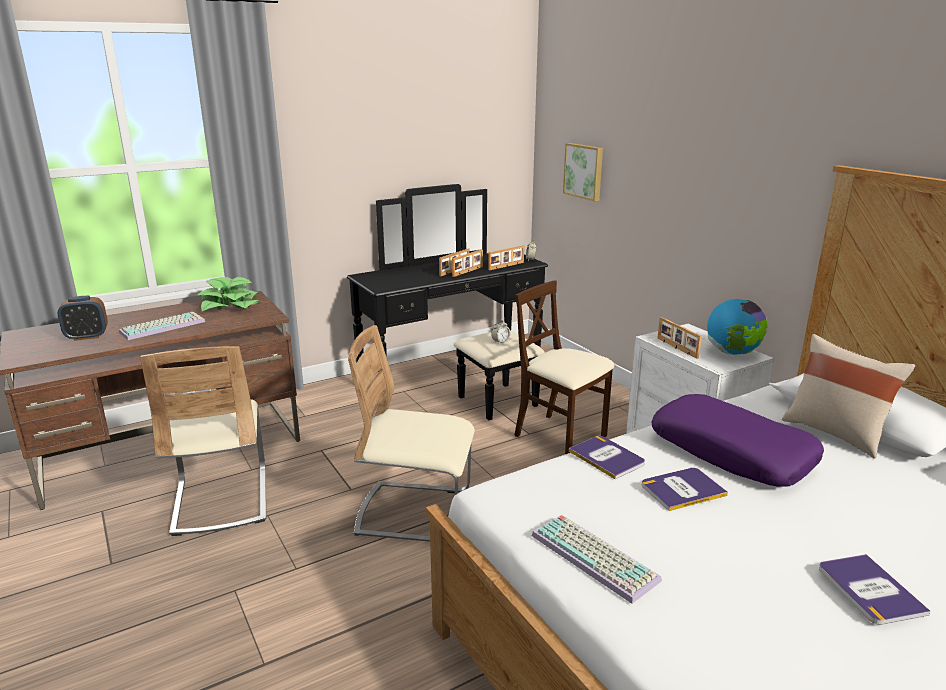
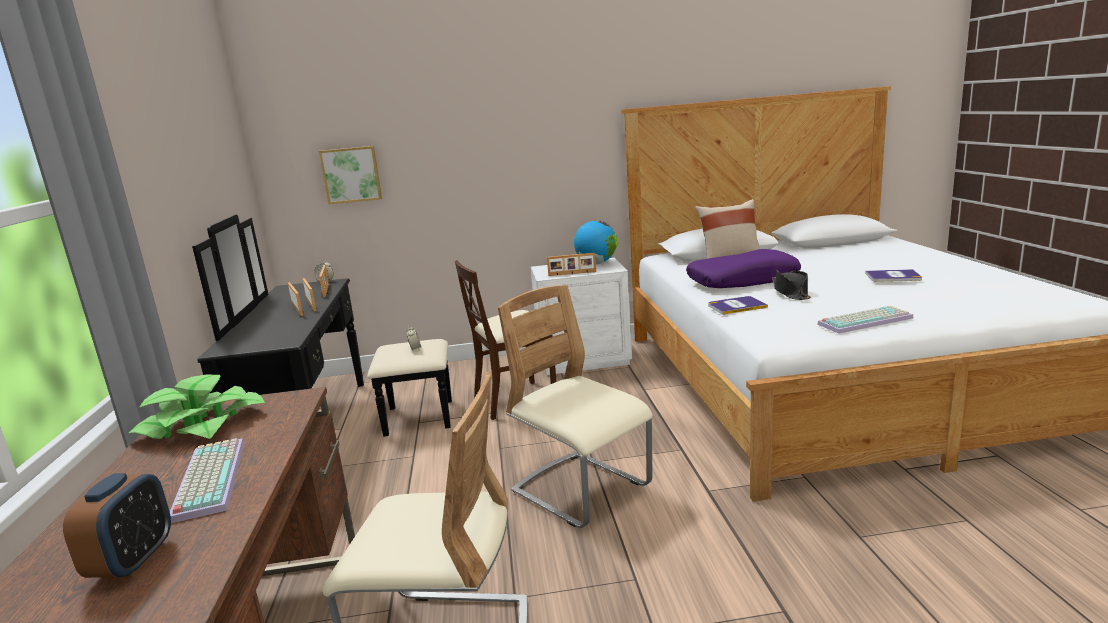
camera: 65 degrees left, 5 degrees down
(415, 513) = (581, 490): beige chair -> beige chair turned 105 degrees clockwise
(682, 489) = (791, 292): book -> black hat

